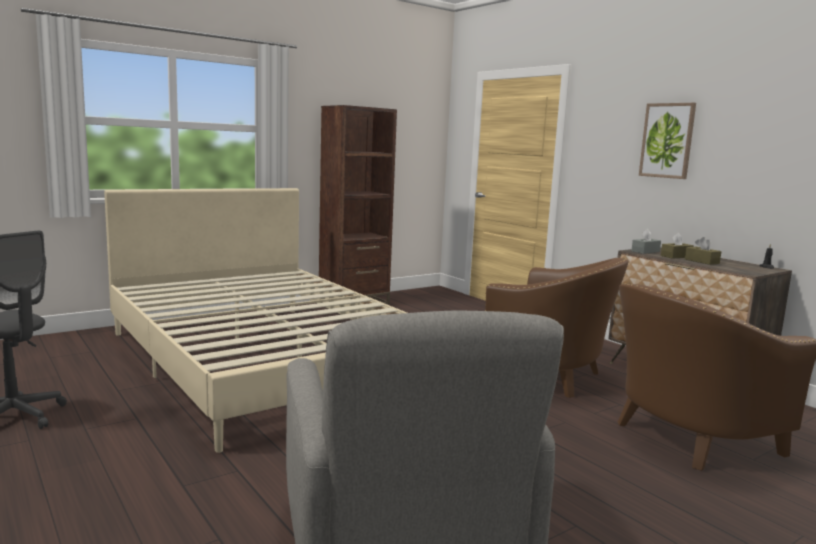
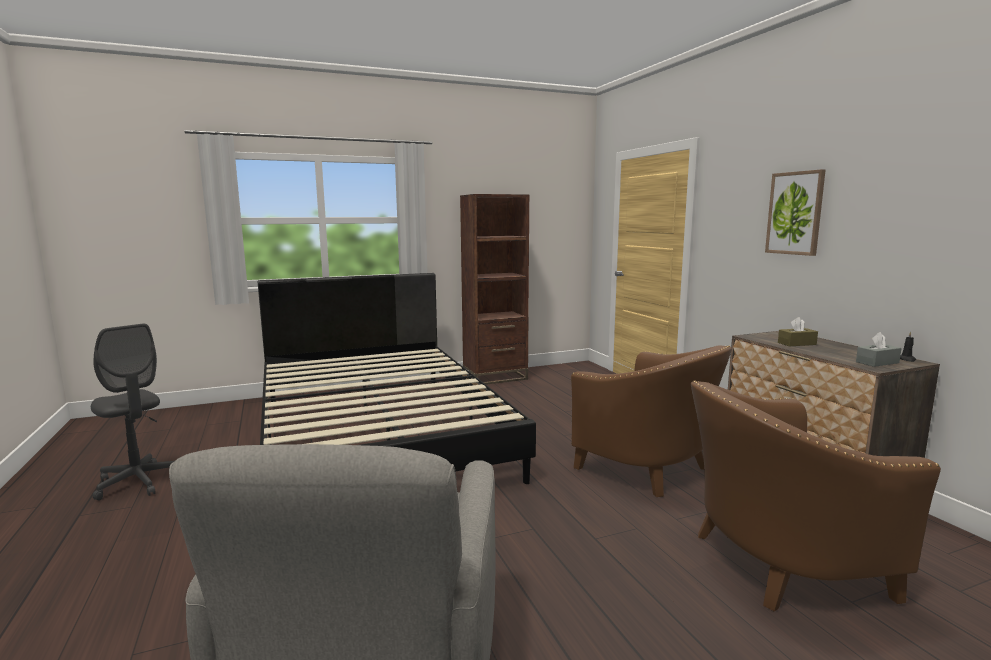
camera: 15 degrees right, 0 degrees up
(266, 360) = (378, 436): beige bed -> black bed
(645, 251) = (764, 337): grey tissue box -> grey tissue box (877, 362)
(701, 261) = (824, 350): brown tissue box -> none

